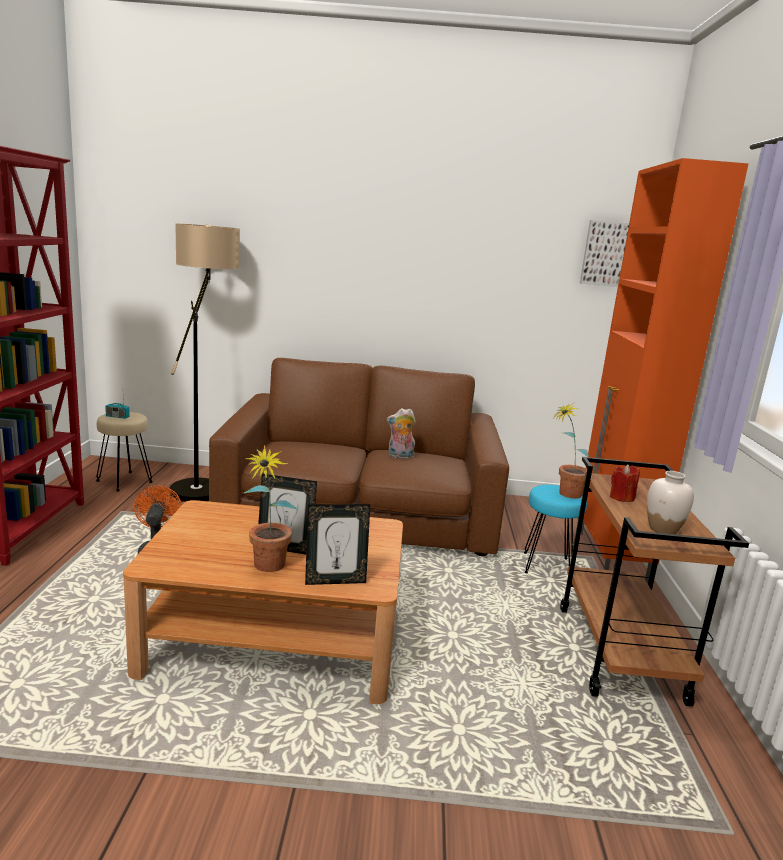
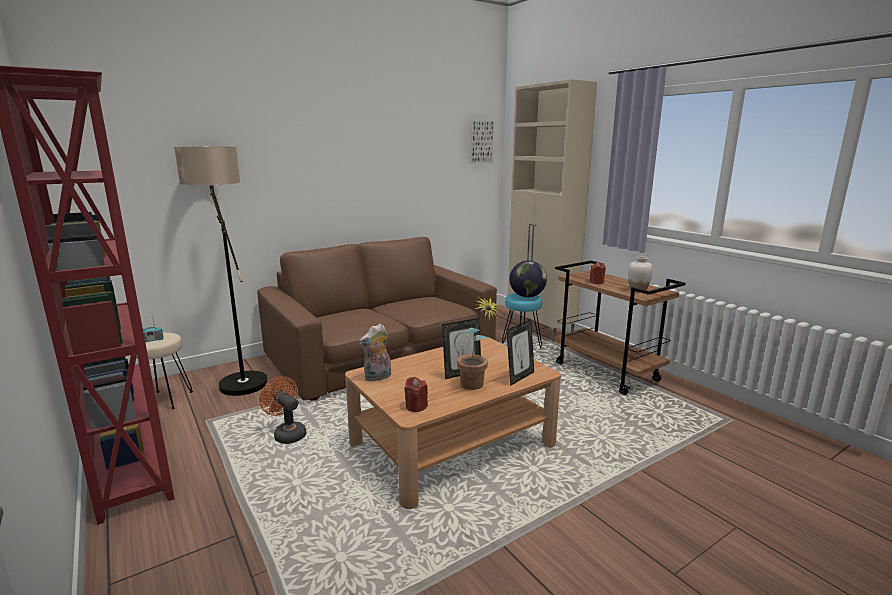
camera: 35 degrees left, 0 degrees up
(173, 560) = (416, 406): none -> red candle
(400, 457) = (409, 304): plush toy -> plush toy (378, 377)
(564, 494) = (527, 296): potted plant -> globe
(610, 558) = (540, 330): orange cabinet -> beige cabinet

